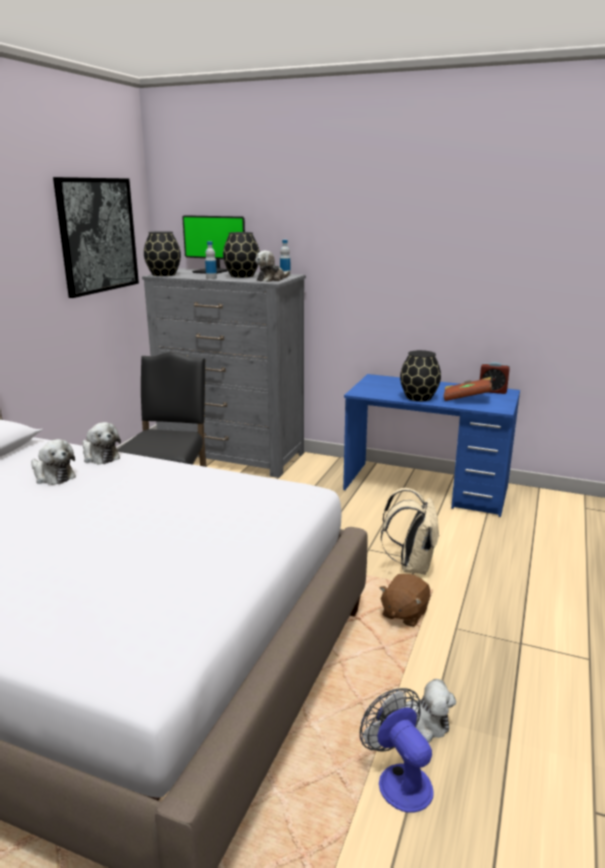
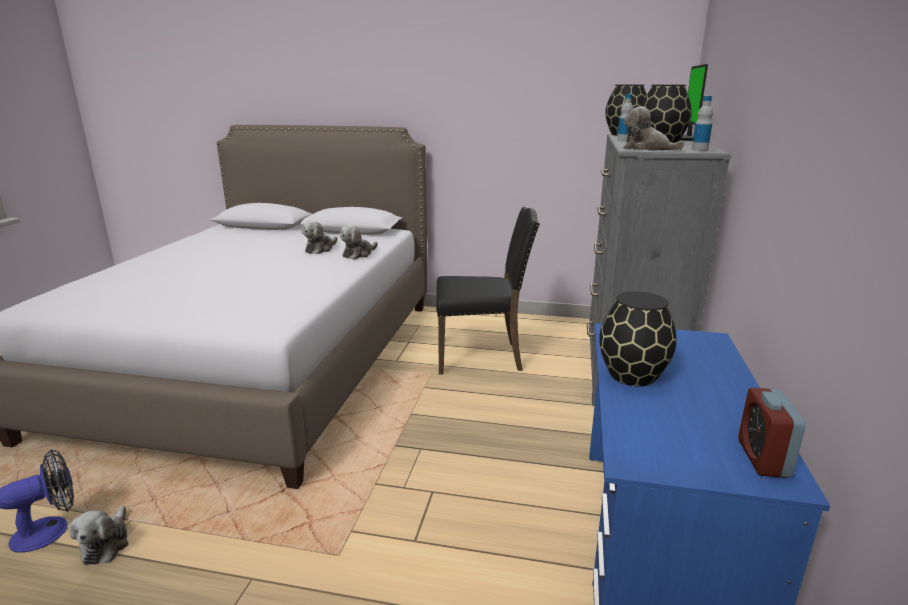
camera: 80 degrees right, 0 degrees up
(98, 235) = (593, 87): picture -> none
(404, 614) = (289, 528): brown plush toy -> none
(411, 565) = (397, 533): beige backpack -> none
(466, 399) = (668, 422): brown book -> none

